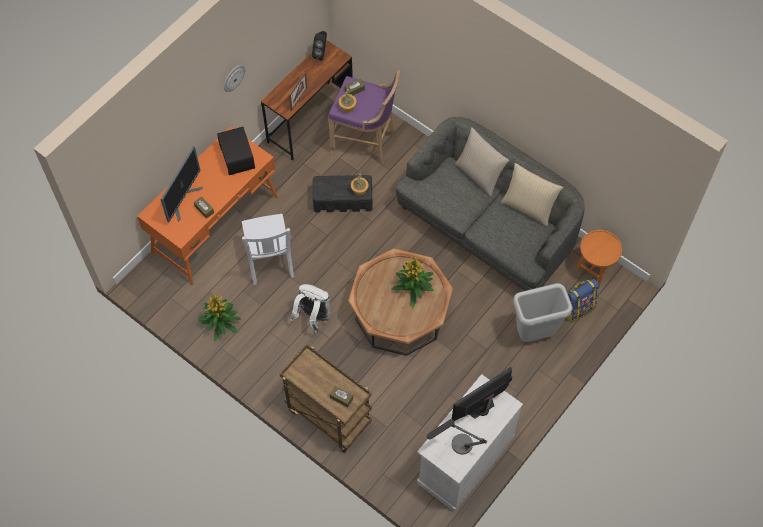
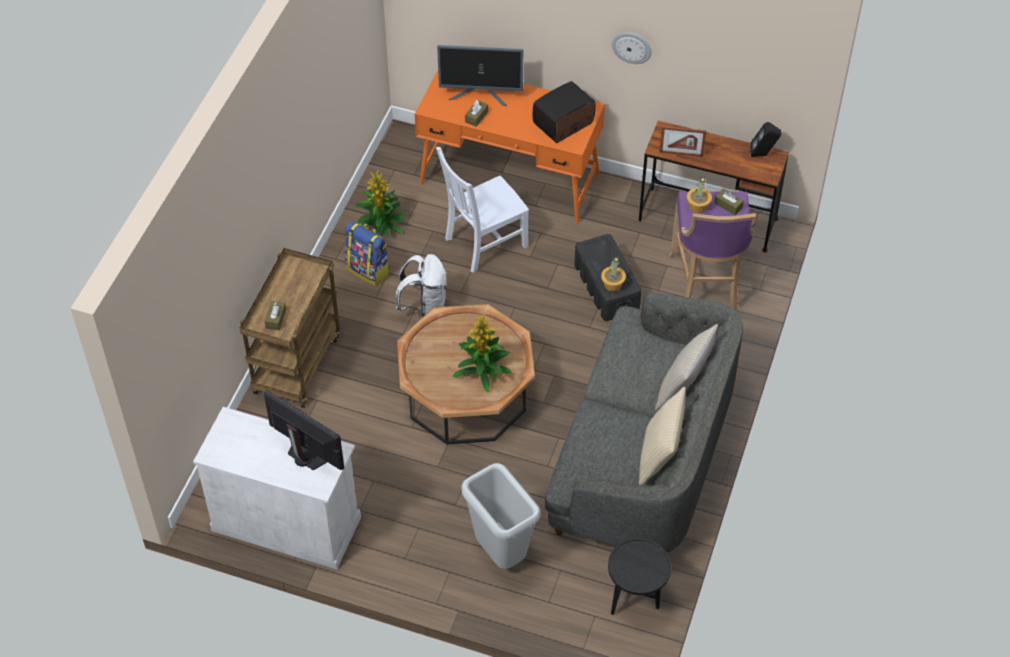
camera: 70 degrees right, 10 degrees down
(456, 447) = (241, 444): table lamp -> none
(577, 308) = (563, 595): backpack -> backpack (369, 270)
(594, 269) = (635, 601): orange side table -> black side table

